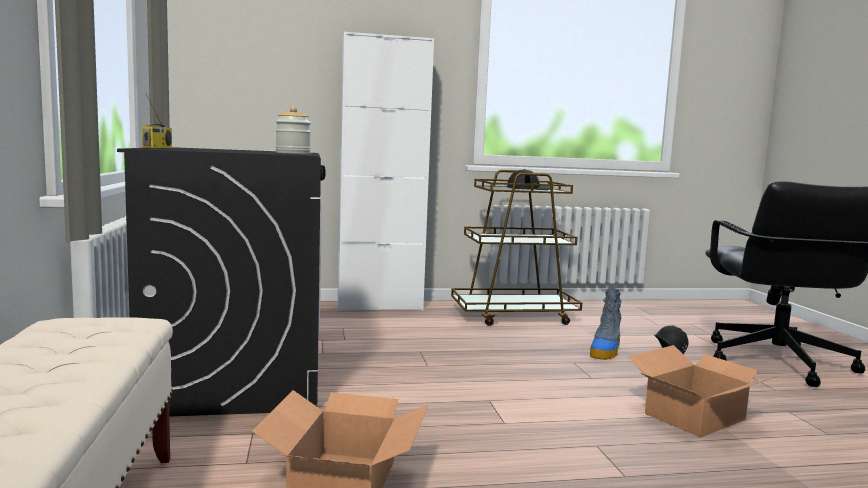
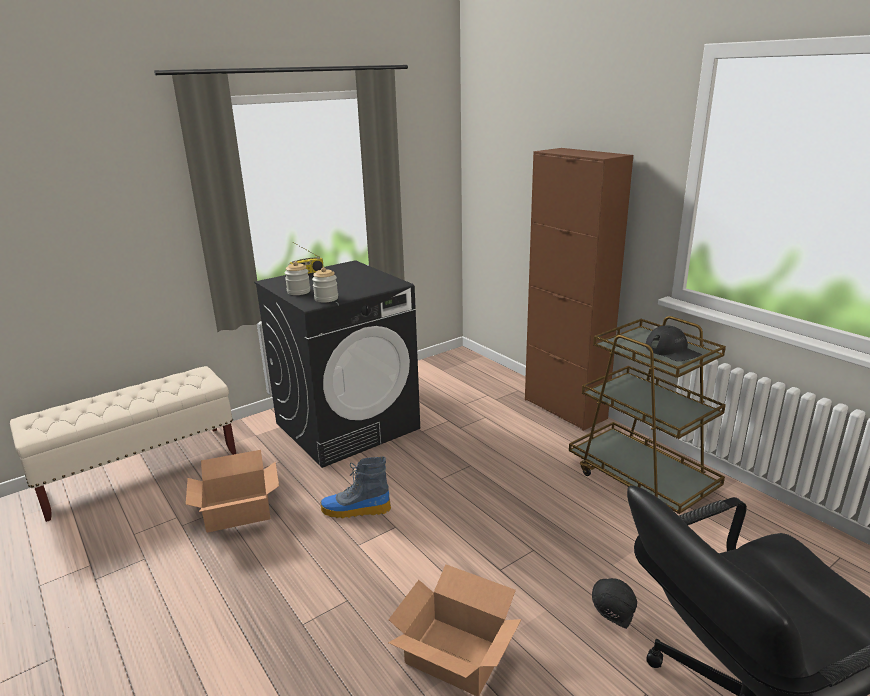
camera: 65 degrees right, 15 degrees up
(233, 151) = (298, 292): none -> jar
(379, 306) = (565, 409): white cabinet -> brown cabinet
(605, 351) = (597, 564): boot -> boot (355, 510)

